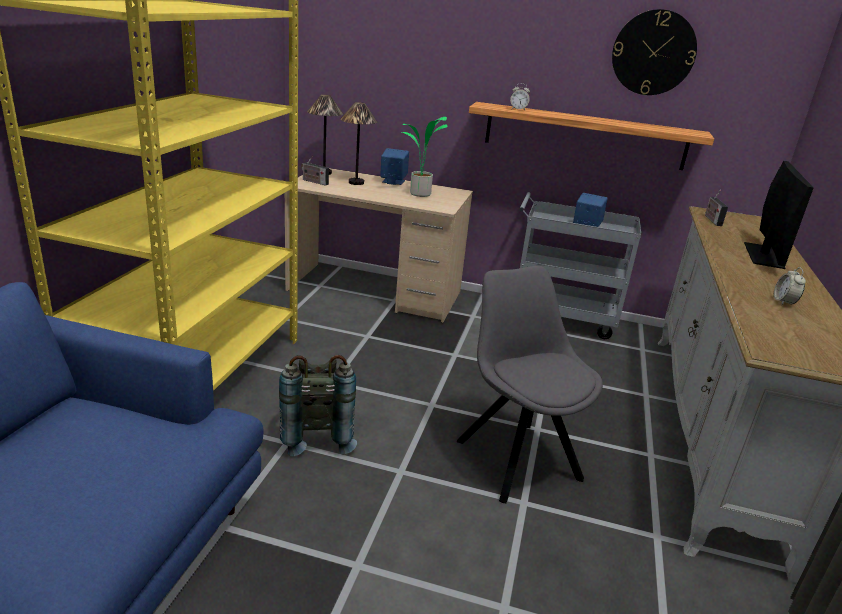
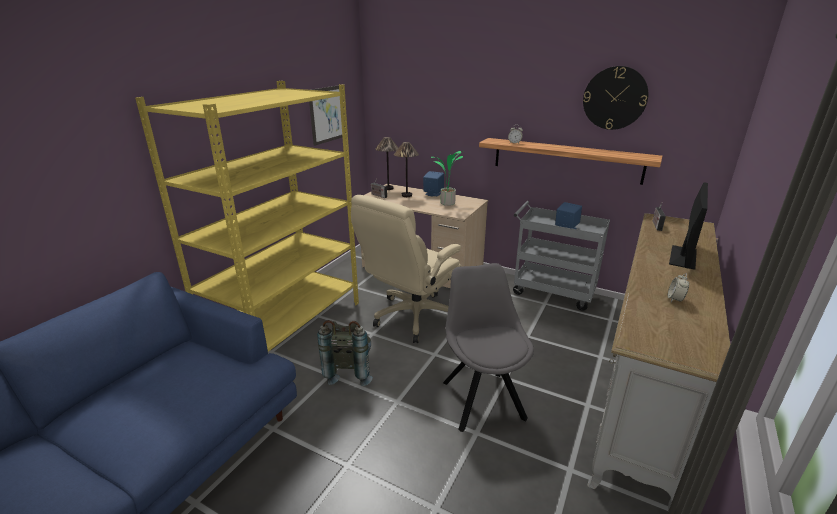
camera: 15 degrees right, 0 degrees up
(240, 53) = (327, 114): none -> picture
(382, 359) = (411, 319): none -> beige office chair

